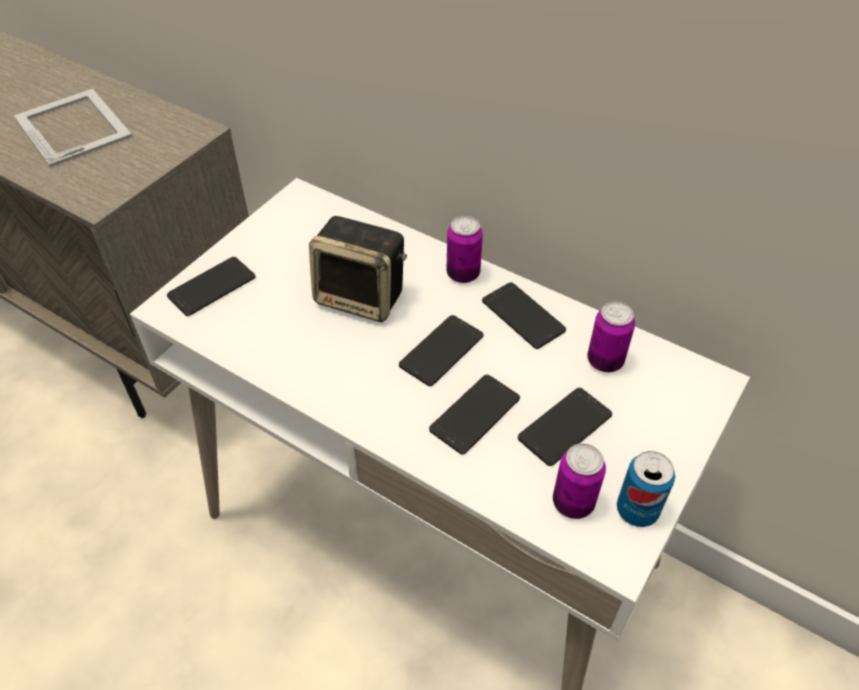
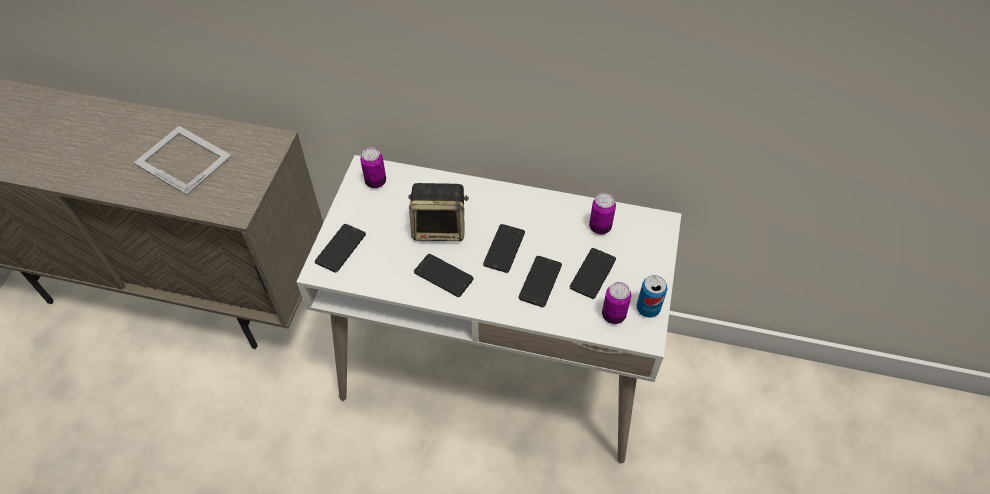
camera: 20 degrees left, 5 degrees up
(463, 274) = (495, 194): can -> can (375, 182)
(523, 316) = (542, 212): phone -> phone (443, 275)

